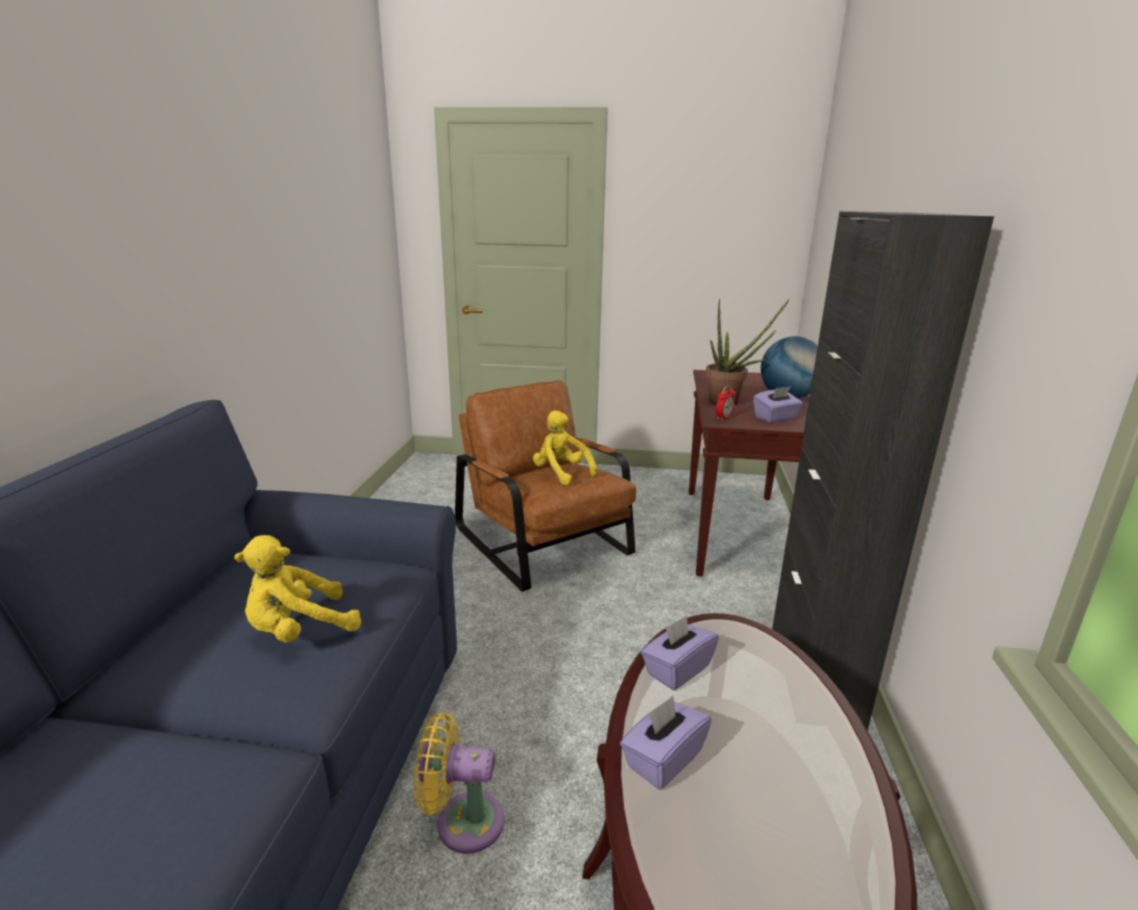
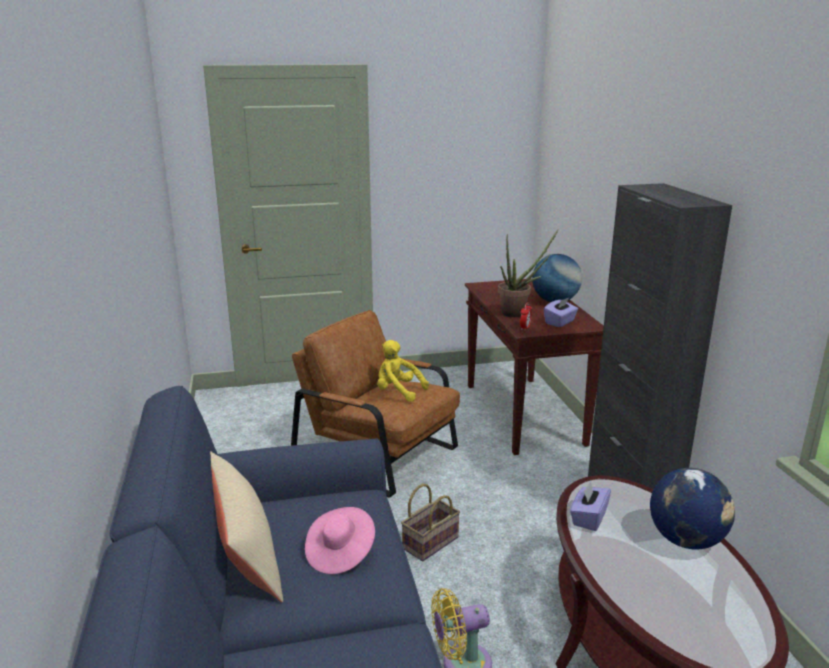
camera: 20 degrees left, 0 degrees up
(207, 601) = (244, 551): none -> beige pillow
(299, 631) = (340, 553): yellow plush toy -> pink hat
(532, 652) = (430, 542): none -> basket
(663, 759) = (616, 570): purple tissue box -> none
(809, 743) = (686, 540): none -> globe

